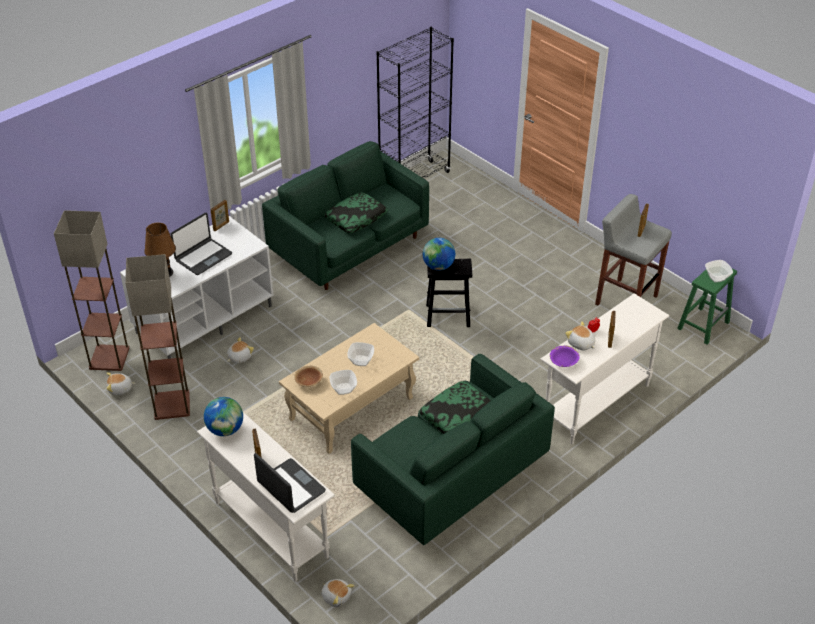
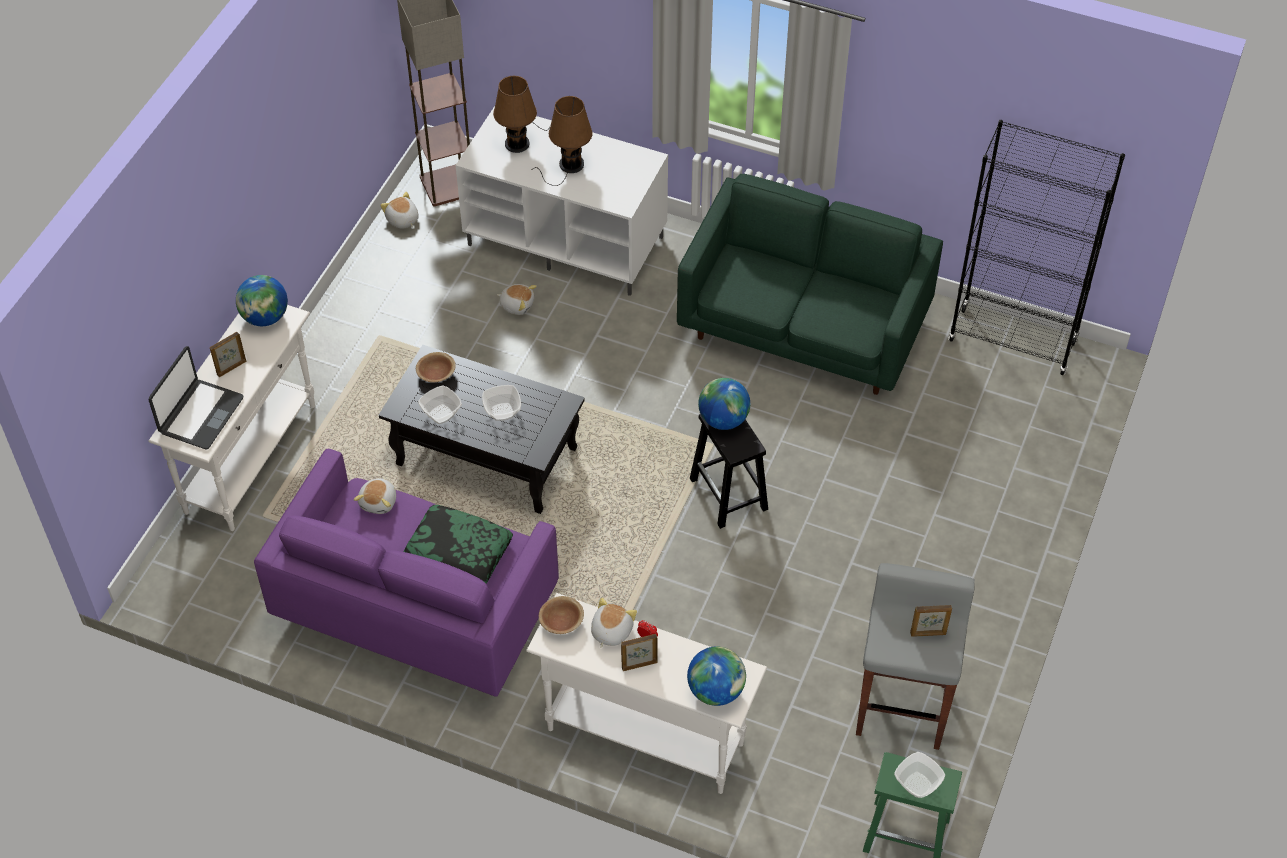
camera: 65 degrees right, 10 degrees up
(171, 404) = (401, 278): floor lamp -> none
(203, 257) = (569, 166): laptop -> brown table lamp
(221, 226) = (641, 156): picture frame -> none
(336, 596) = (178, 562): plush toy -> plush toy (379, 502)
(350, 409) = (485, 456): beige coffee table -> black coffee table
(356, 218) = (796, 293): pillow -> none
(450, 478) = (417, 608): green sofa -> purple sofa
(563, 362) = (561, 622): purple bowl -> brown bowl
(641, 316) = (715, 691): none -> globe

